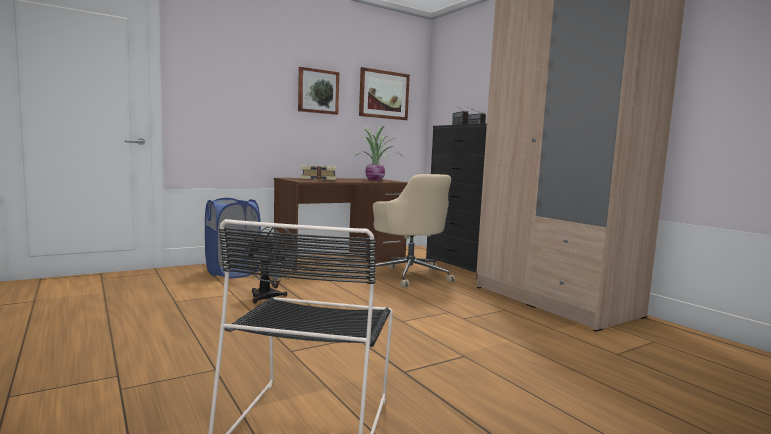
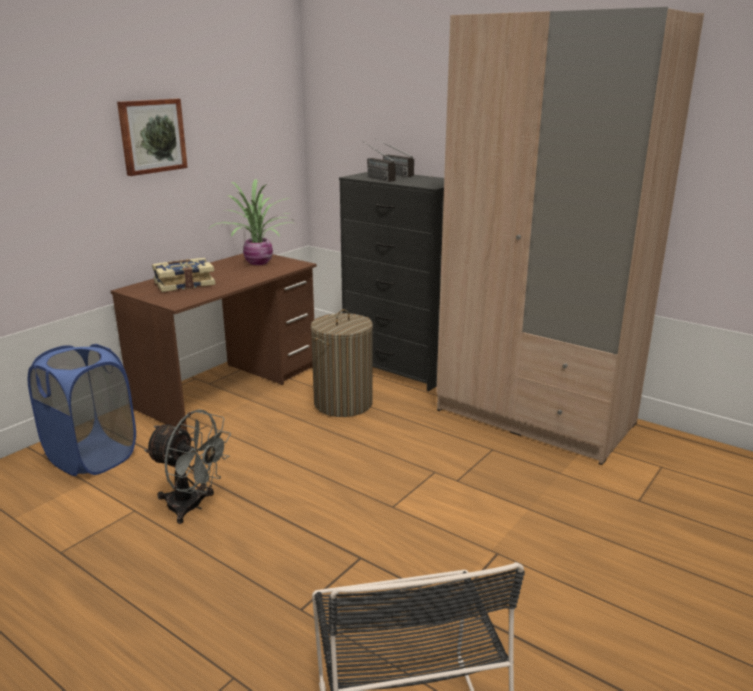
camera: 20 degrees left, 15 degrees up
(384, 95) = (245, 119): picture -> none
(410, 275) = (343, 403): beige office chair -> laundry basket

